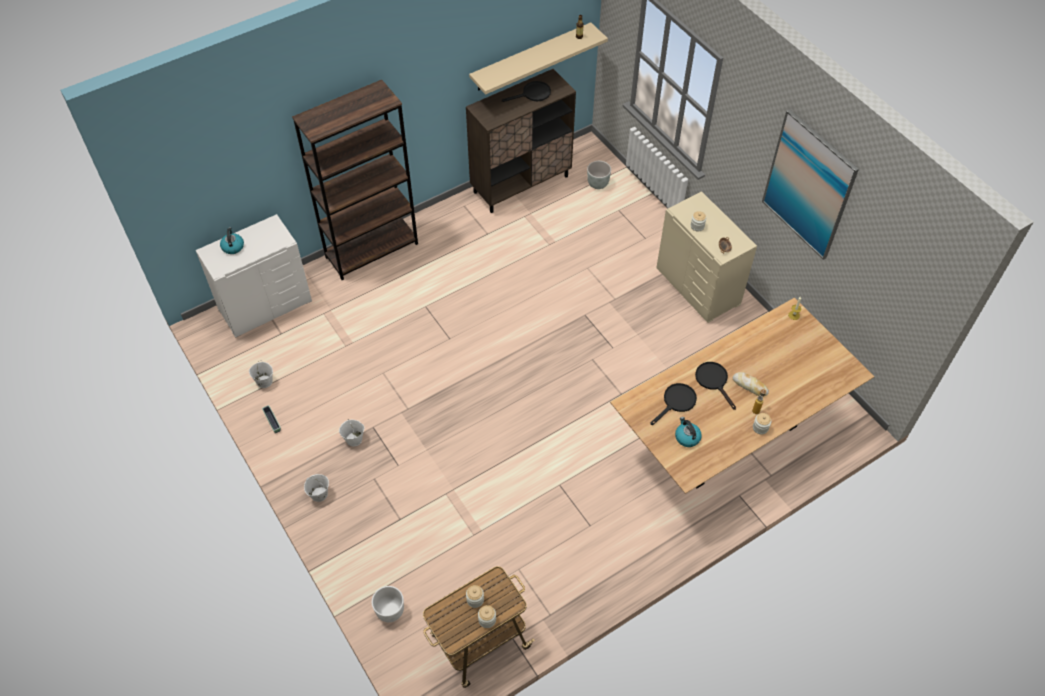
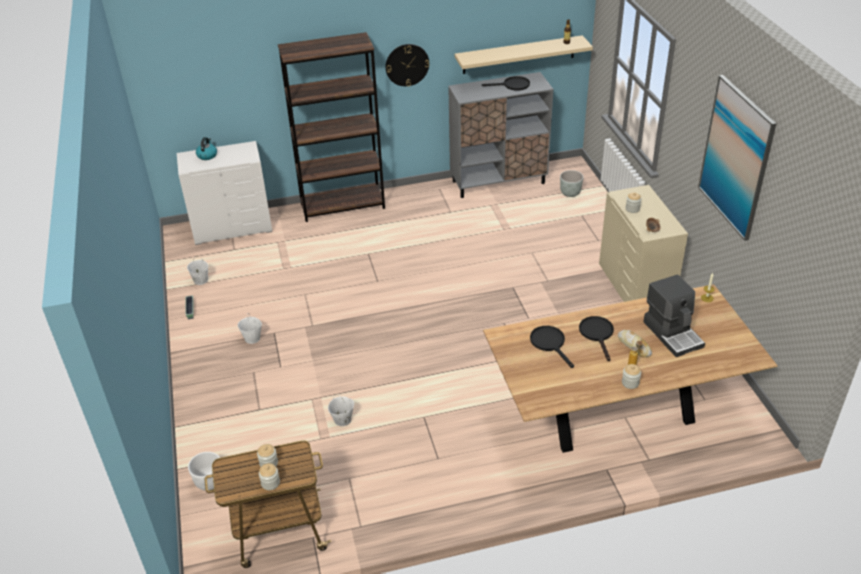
camera: 20 degrees right, 15 degrees down
(319, 494) = (198, 373): white bucket -> white bucket (342, 420)
(423, 97) = (407, 65): none -> wall clock
(521, 184) = (498, 182): brown cabinet -> grey cabinet
(676, 402) = (550, 343): black frying pan -> black frying pan turned 90 degrees counterclockwise
(687, 437) = (547, 374): kettle -> none
(778, 363) = (673, 333): none -> coffee machine

